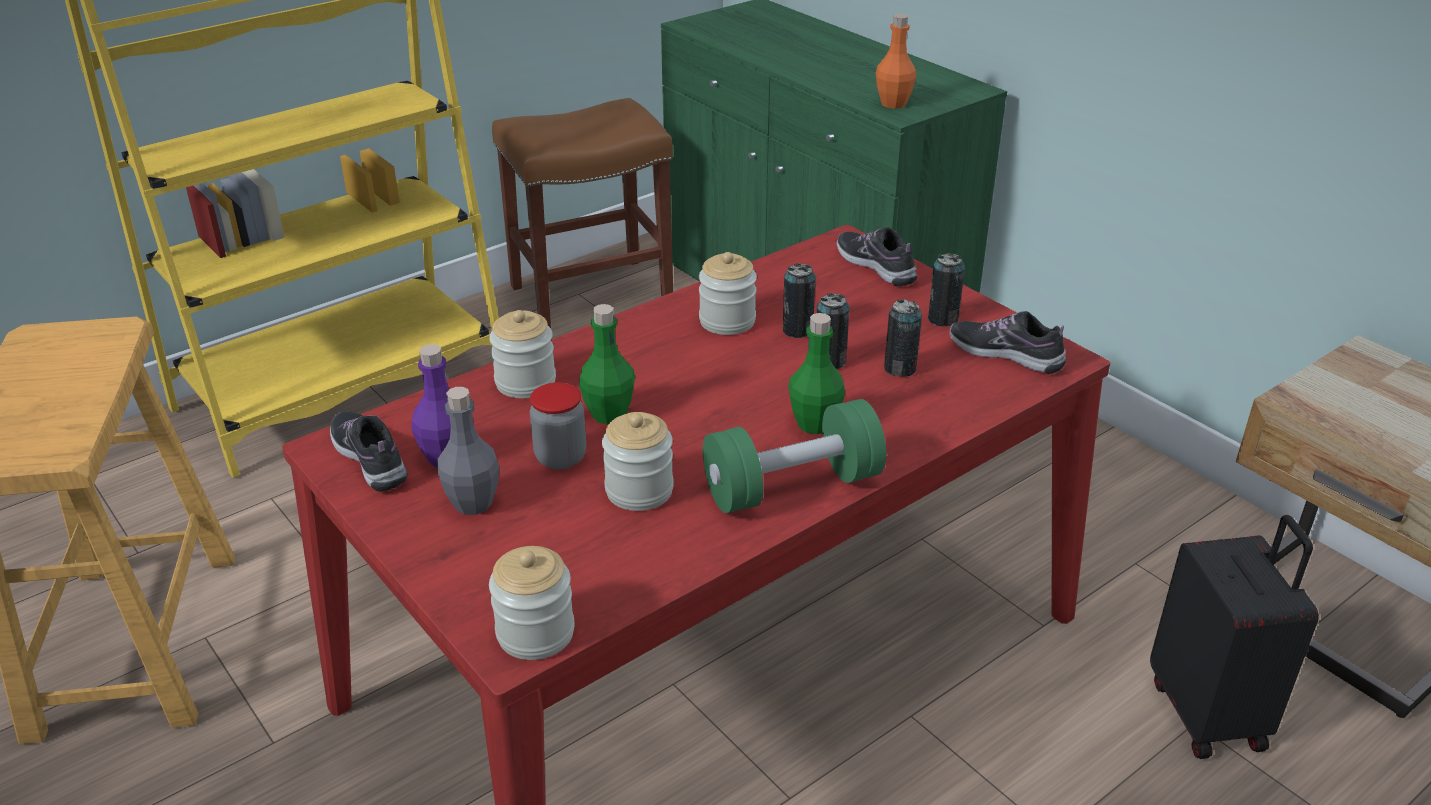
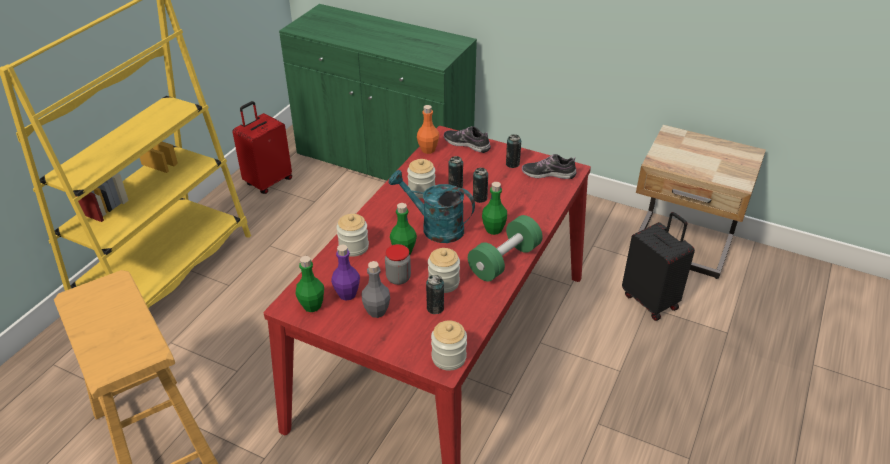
camera: 25 degrees left, 5 degrees up
(370, 458) = (312, 306): shoe -> green bottle
(593, 294) = (268, 181): brown stool -> red suitcase
(702, 390) = (435, 227): none -> turquoise watering can
(893, 103) = (430, 57): orange bottle -> orange bottle (428, 150)
(900, 369) = (511, 193): can -> can (435, 308)

